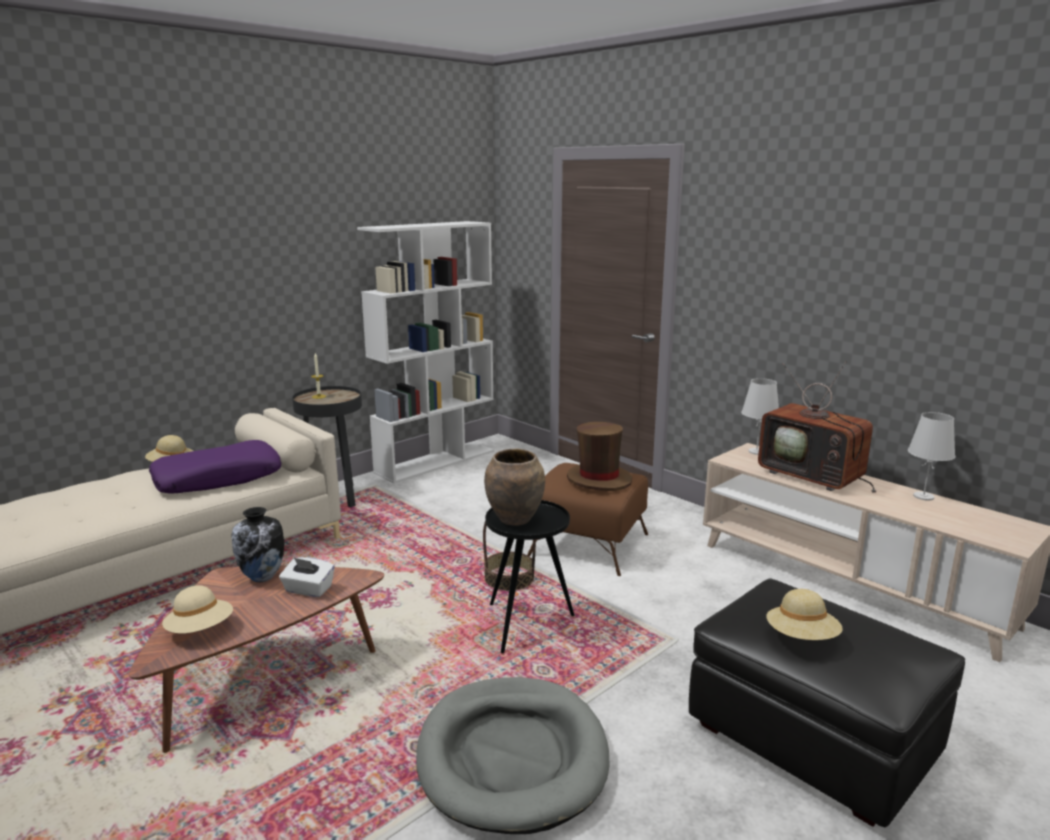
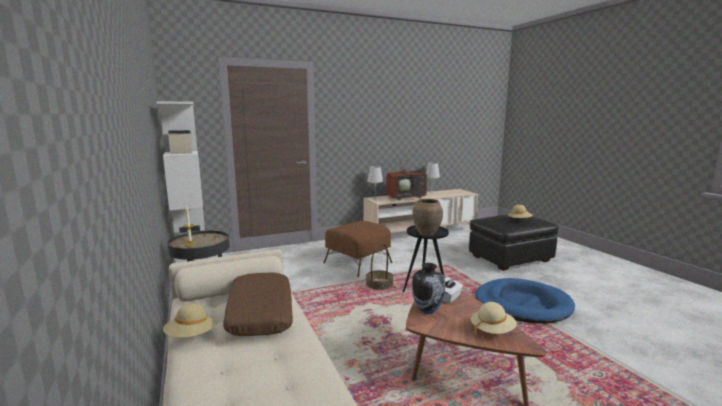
camera: 70 degrees left, 5 degrees down
(218, 479) = (260, 313): purple pillow -> brown pillow
(512, 757) = (522, 304): grey dog bed -> blue dog bed
(599, 479) = (363, 225): brown hat -> none

